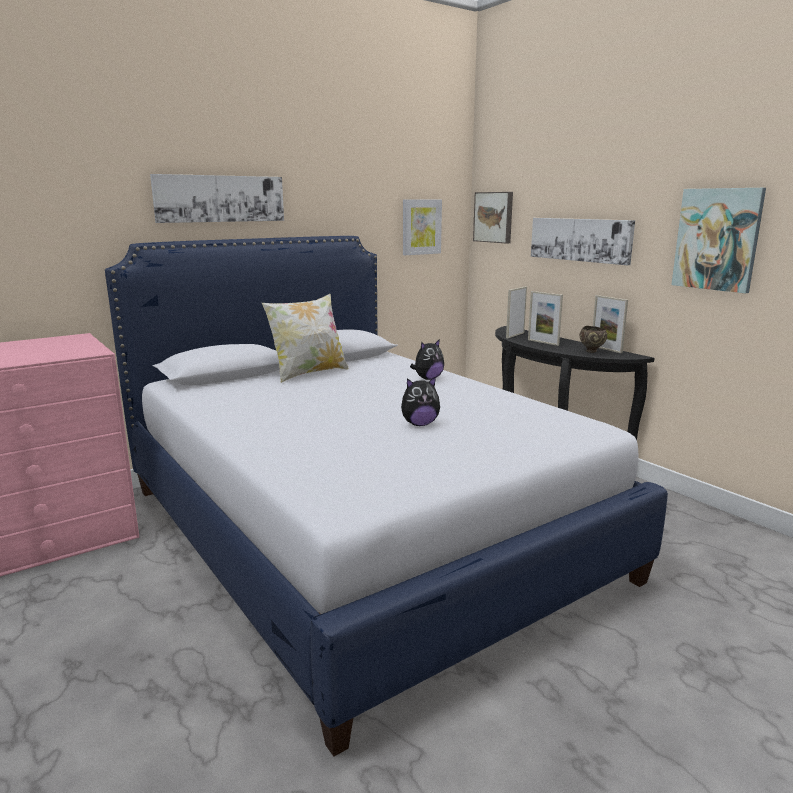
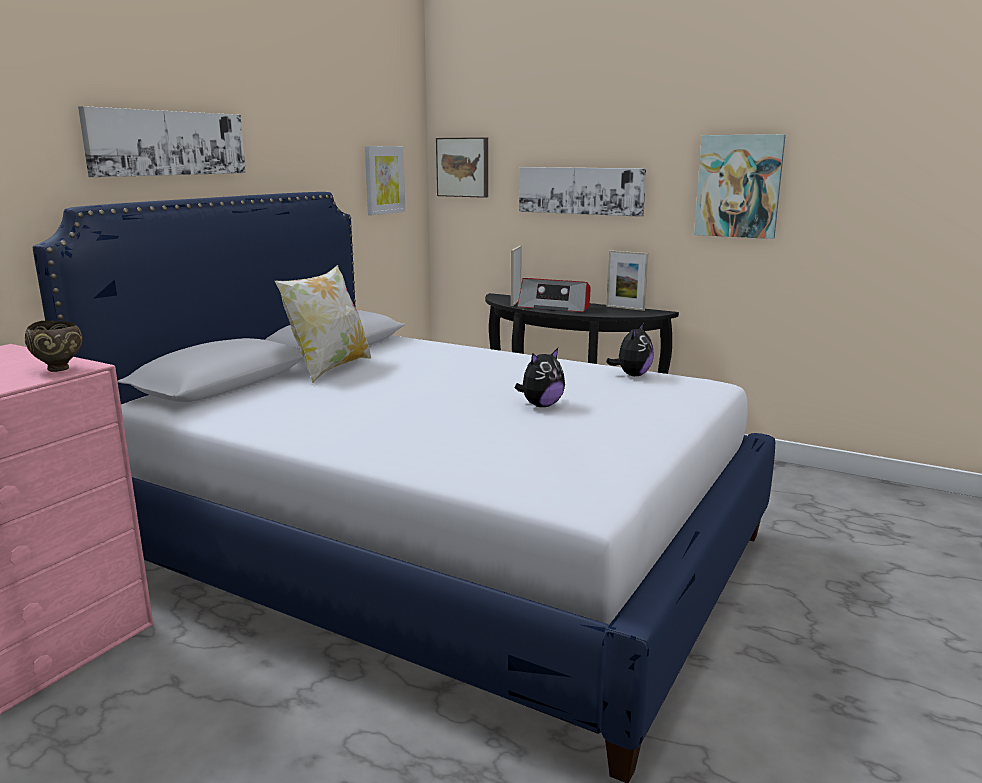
camera: 25 degrees left, 0 degrees up
(428, 379) = (479, 358): plush toy -> plush toy (632, 375)
(543, 342) = (555, 307): picture frame -> radio
(592, 351) = (615, 311): brown bowl -> brown bowl (59, 369)

